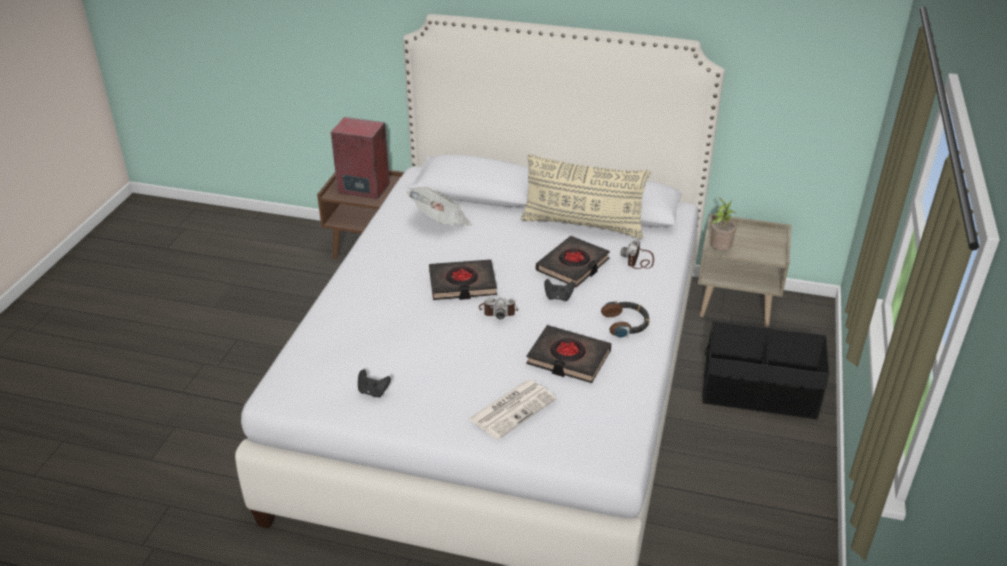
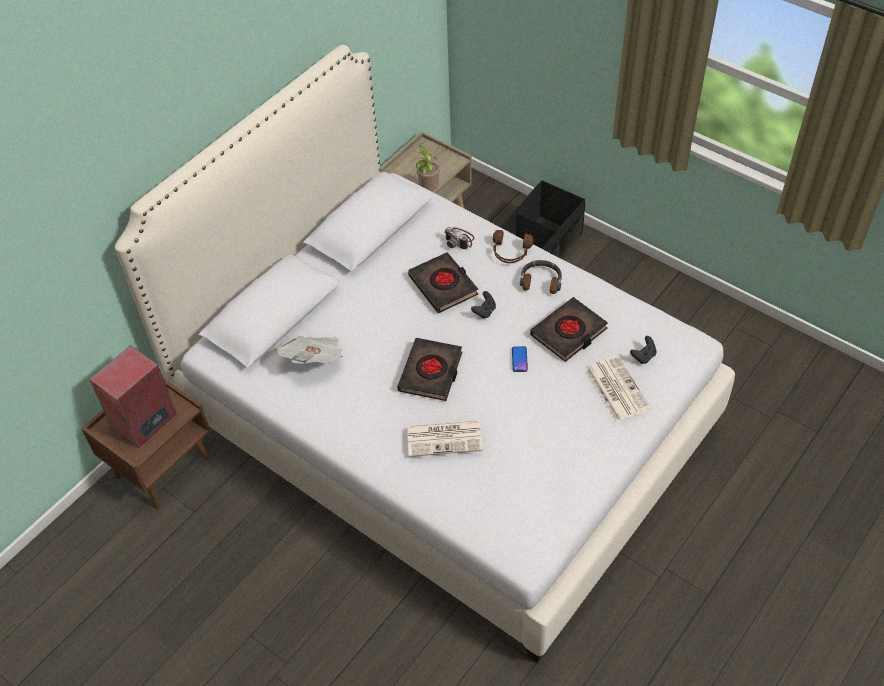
camera: 65 degrees left, 15 degrees up
(373, 392) = (555, 480): black game controller -> black game controller (643, 356)
(389, 310) = (445, 438): none -> newspaper
(498, 310) = (484, 358): camera -> none
(512, 334) = (519, 359): none -> phone
(582, 225) = (383, 257): beige pillow -> none
(648, 295) = (510, 252): none -> brown headphones

